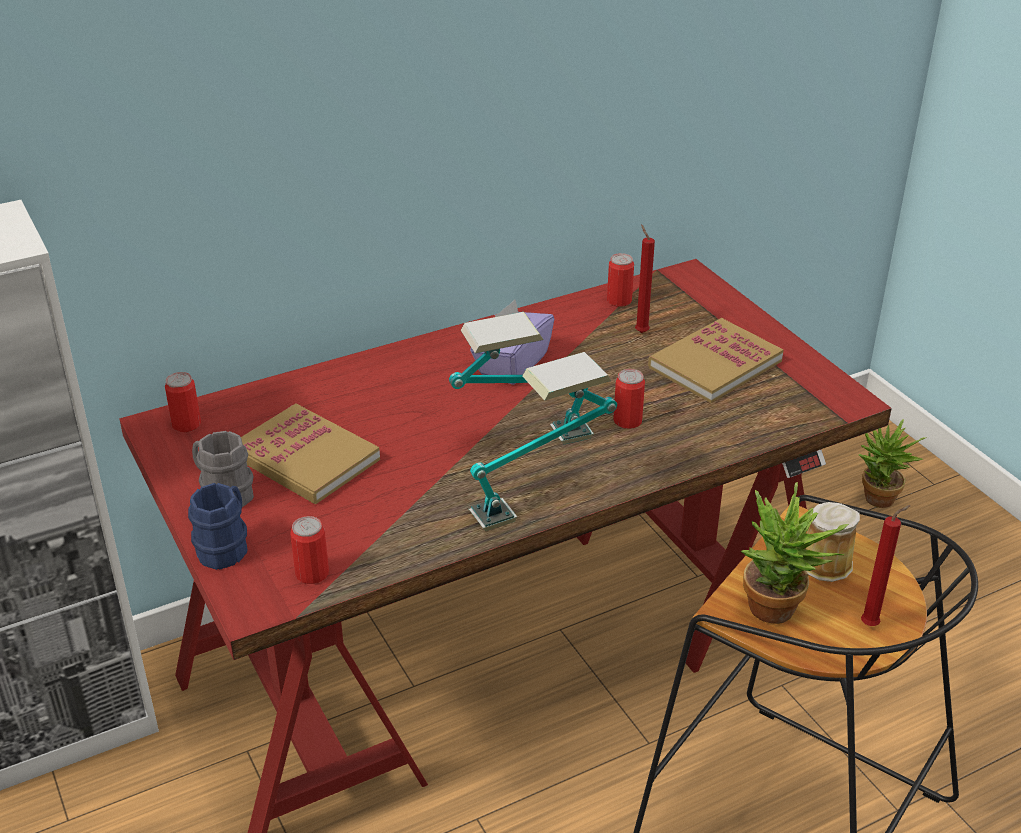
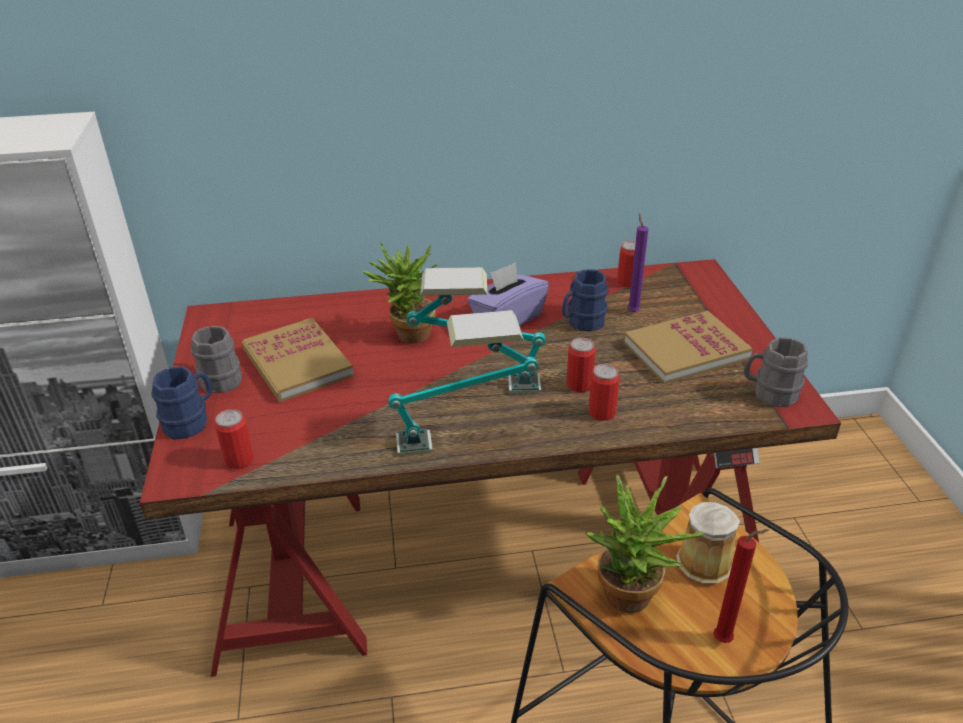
camera: 20 degrees right, 0 degrees up
(186, 424) = (229, 319): can -> can (601, 413)
(594, 354) = (582, 322): none -> blue mug
(640, 331) = (632, 311): red candle -> purple candle
(815, 392) = (769, 393): none -> grey mug
(876, 502) = (857, 505): potted plant -> potted plant (407, 337)

